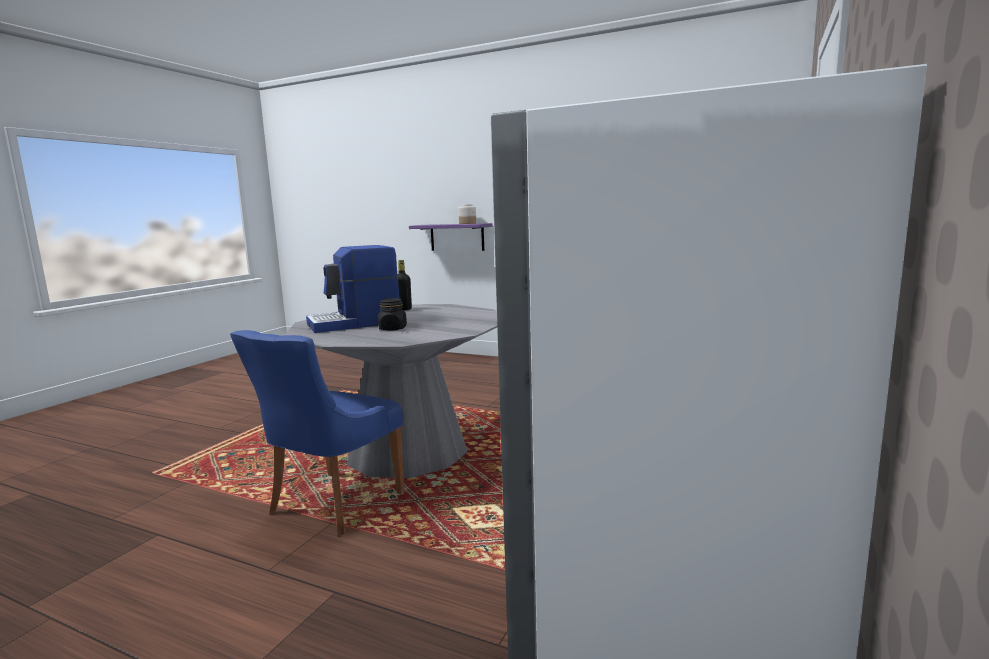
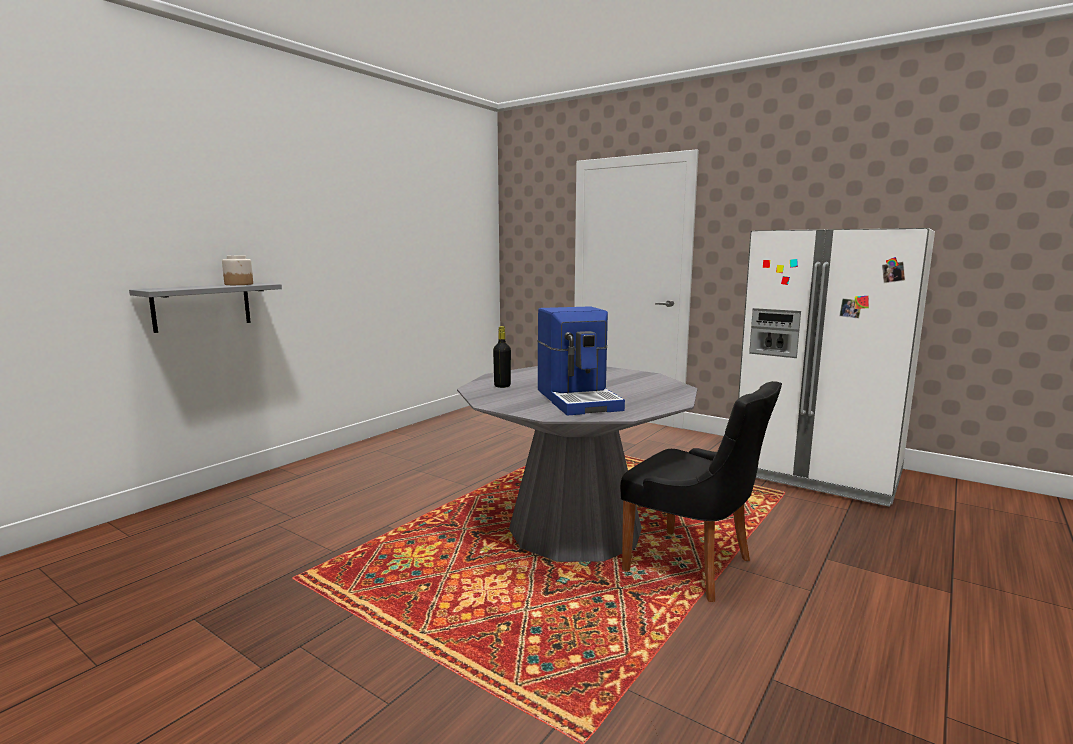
camera: 80 degrees left, 0 degrees up
(333, 504) = (692, 566): blue chair -> black chair
(393, 329) = (618, 389): black jar -> none
(457, 237) = (202, 306): purple shelf -> grey shelf

